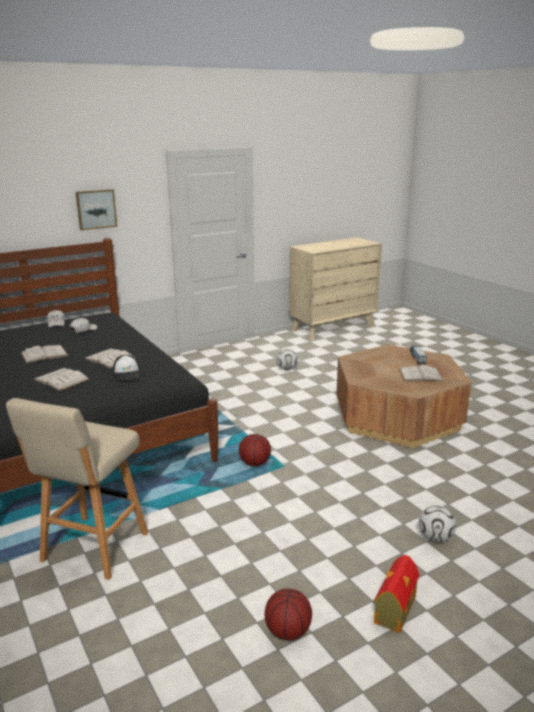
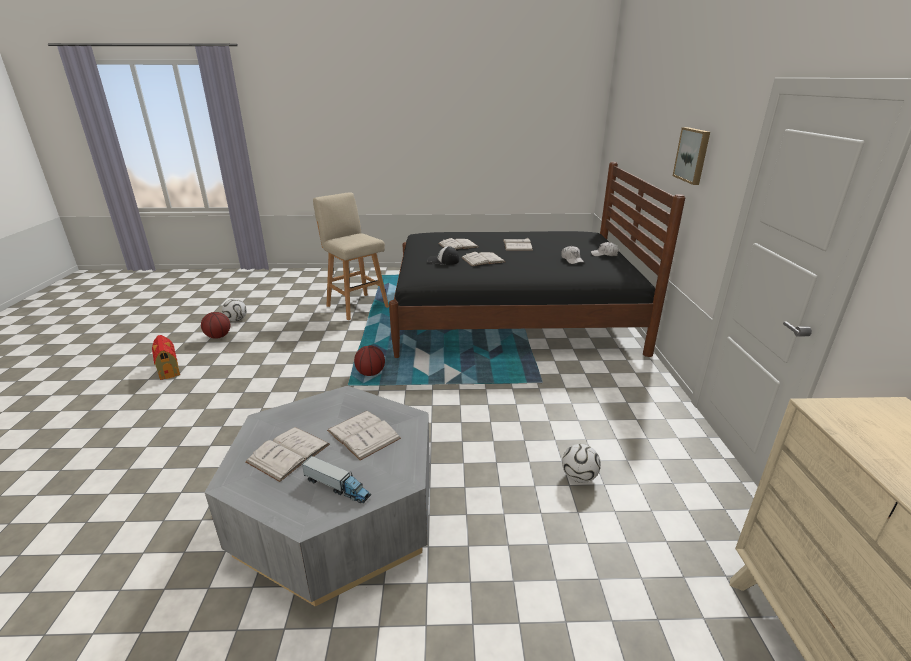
camera: 120 degrees right, 5 degrees up
(379, 364) = (363, 434): none -> white book
(397, 416) = (338, 513): brown coffee table -> grey coffee table
(435, 538) = (170, 415): football -> football (236, 320)

